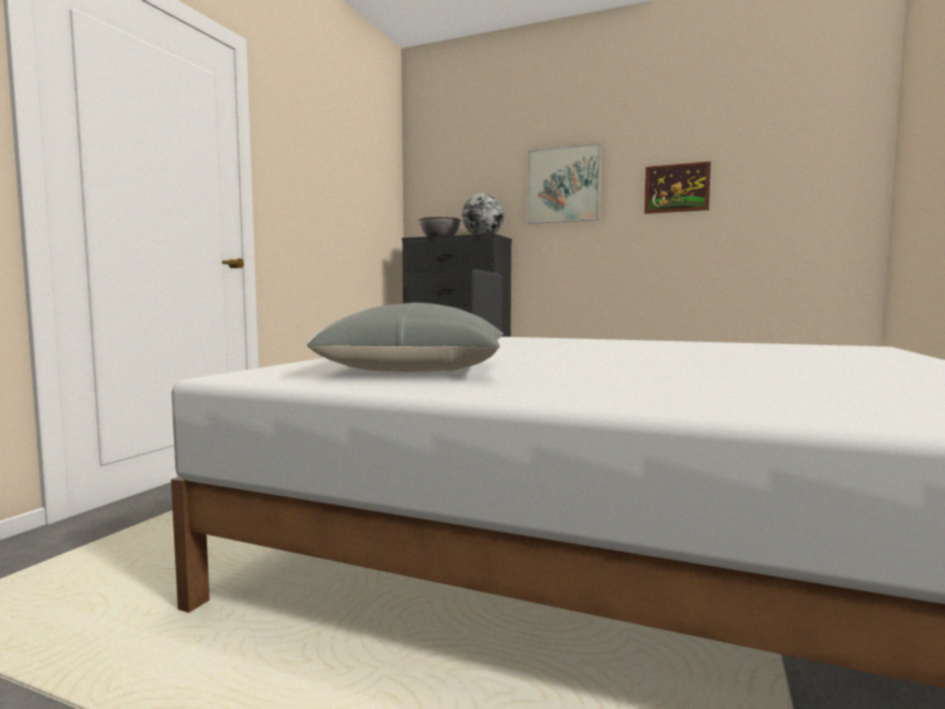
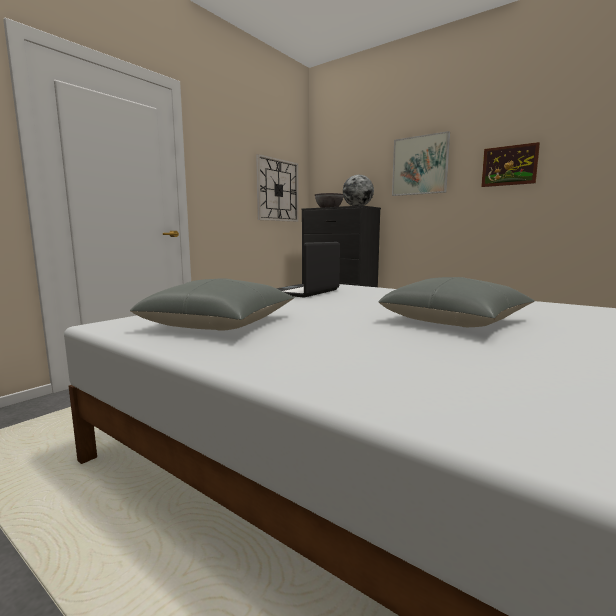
camera: 15 degrees right, 5 degrees up
(367, 211) = (277, 190): none -> wall clock
(706, 358) = (455, 321): none -> grey pillow

